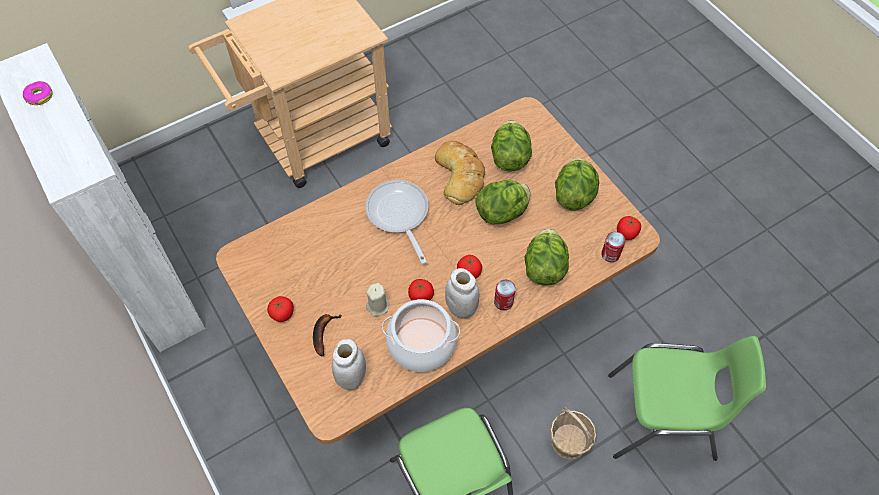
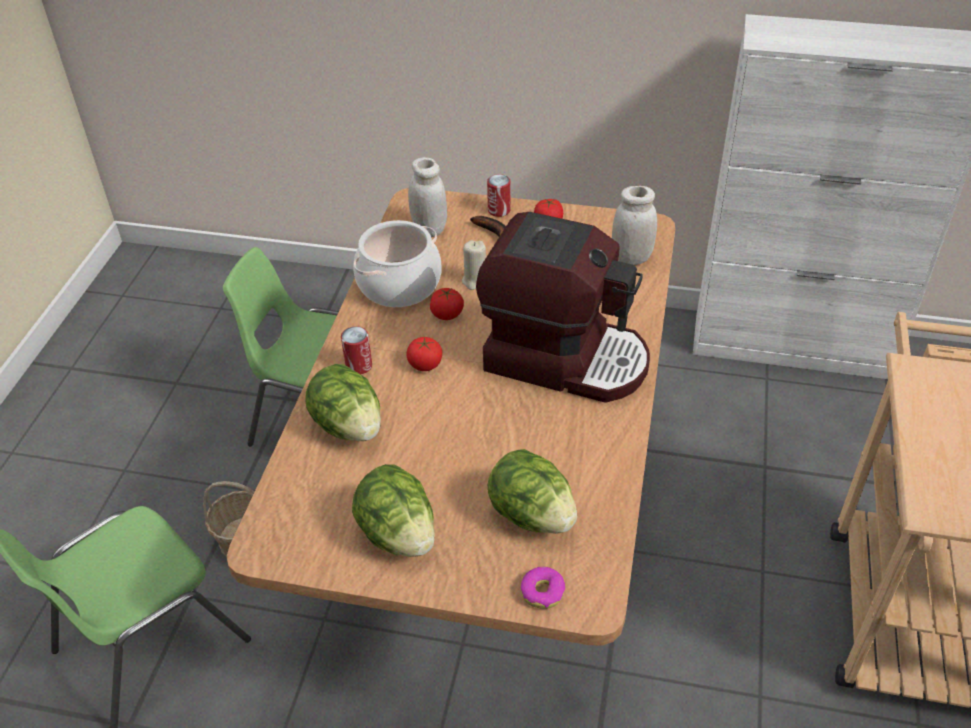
camera: 135 degrees right, 15 degrees down
(39, 96) = (909, 44): donut -> donut (542, 592)
(399, 215) = (565, 357): frying pan -> coffee machine
(460, 174) = (561, 447): bread -> none
(461, 308) = (395, 332): white jar -> white jar (631, 258)
(502, 212) = (461, 445): lettuce -> none
(610, 254) = (281, 498): can -> can (499, 210)
(626, 233) = (282, 539): tomato -> none

